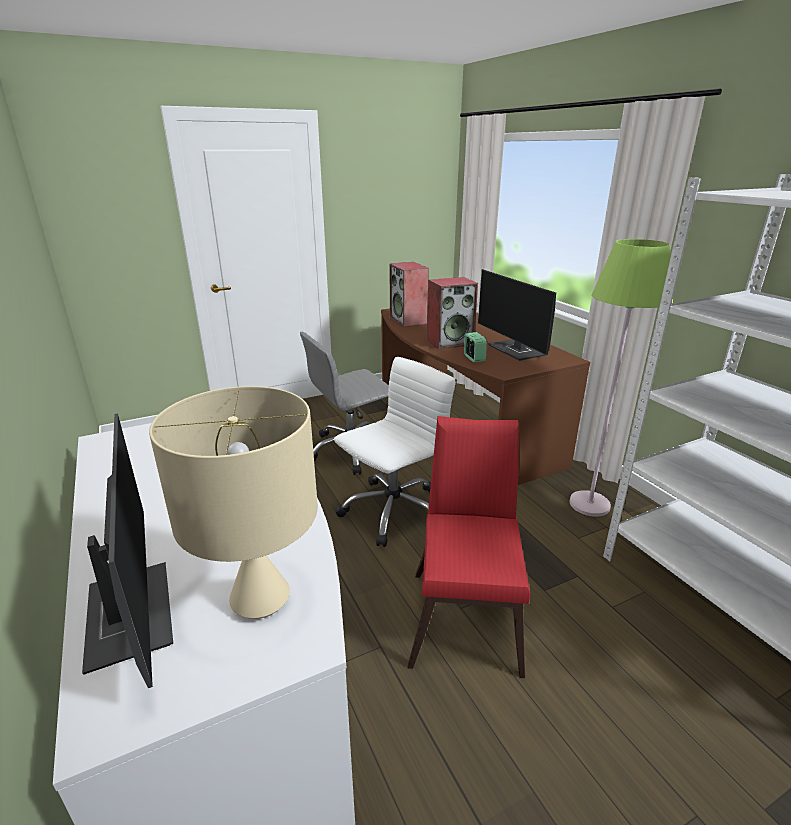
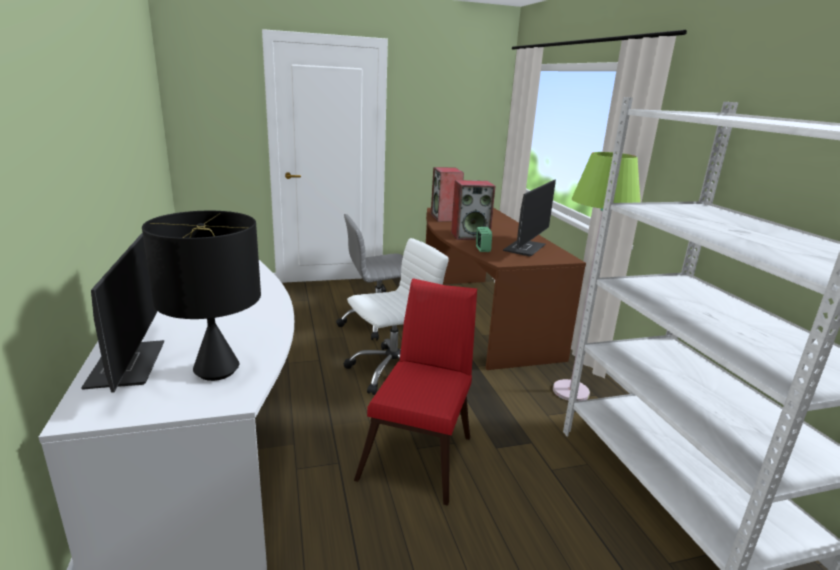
camera: 10 degrees right, 5 degrees down
(260, 600) = (216, 371): beige table lamp -> black table lamp
(516, 351) = (524, 248): monitor -> monitor turned 135 degrees counterclockwise

